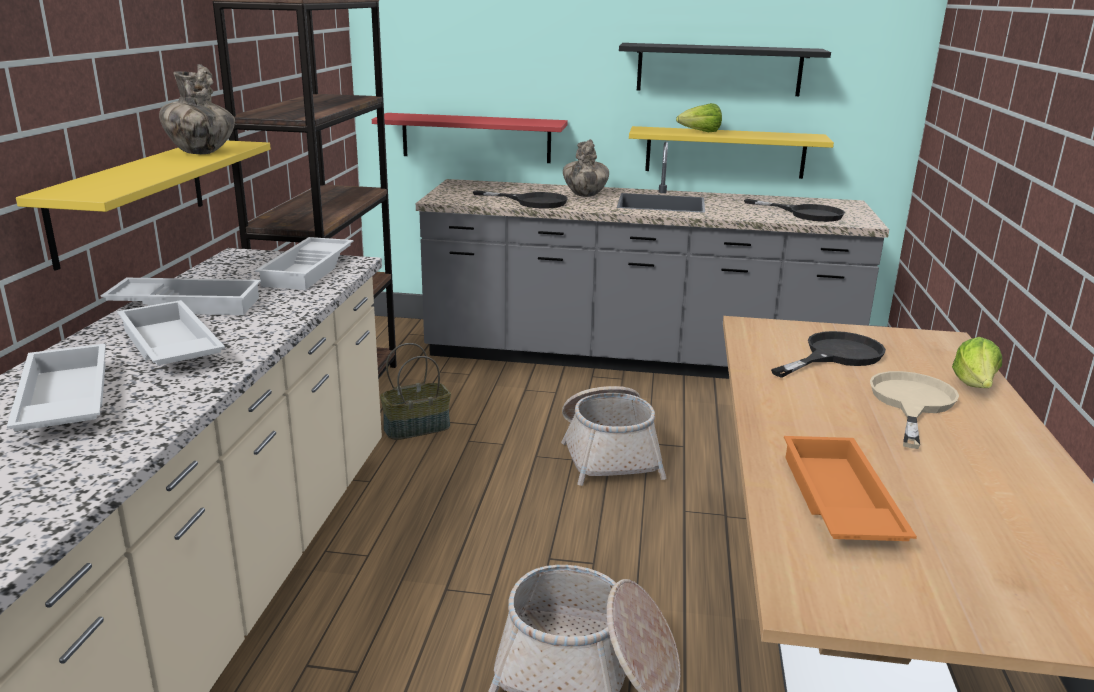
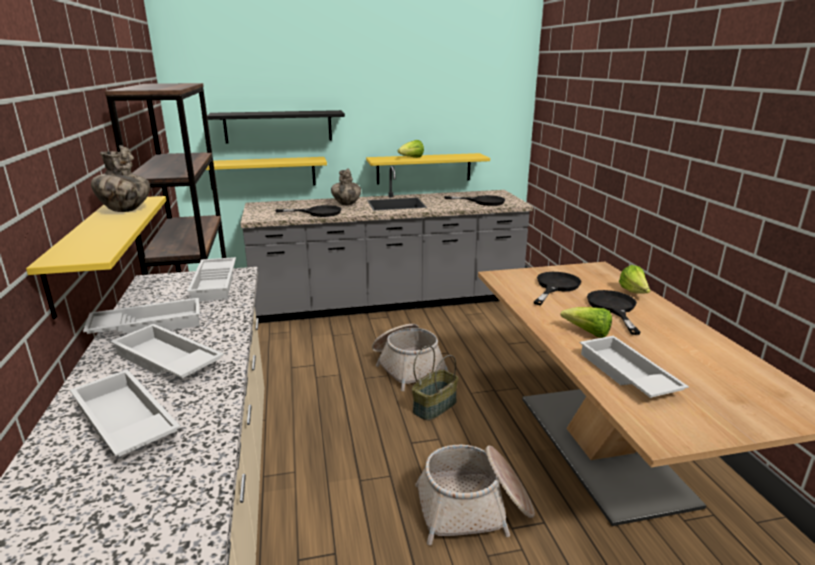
camera: 20 degrees left, 0 degrees up
(417, 427) = (276, 375): basket -> basket (434, 406)
(476, 138) = (263, 173): red shelf -> yellow shelf
(719, 69) = (416, 118): black shelf -> black shelf (278, 126)
(827, 431) = (588, 333): none -> lettuce
(836, 501) = (625, 374): orange tray -> white tray
(911, 403) = (613, 308): beige frying pan -> black frying pan

